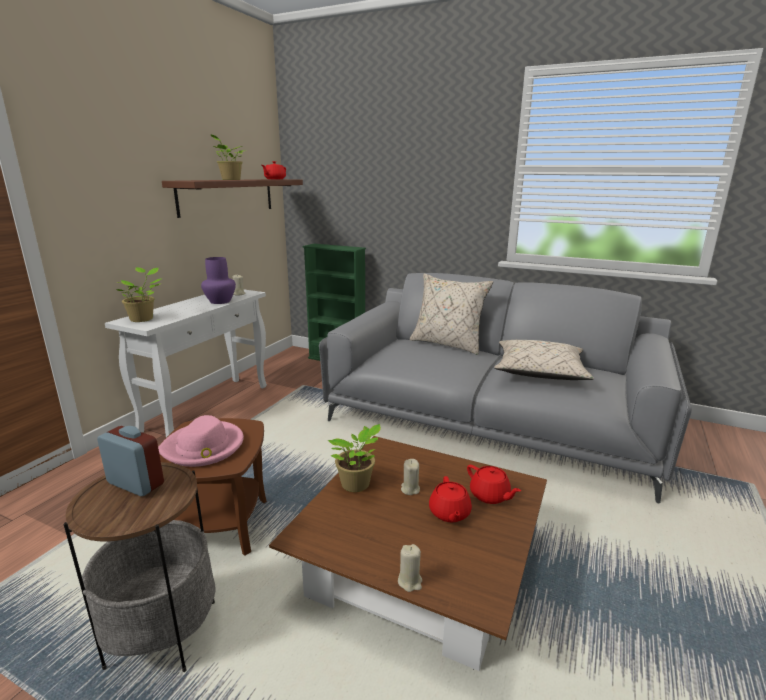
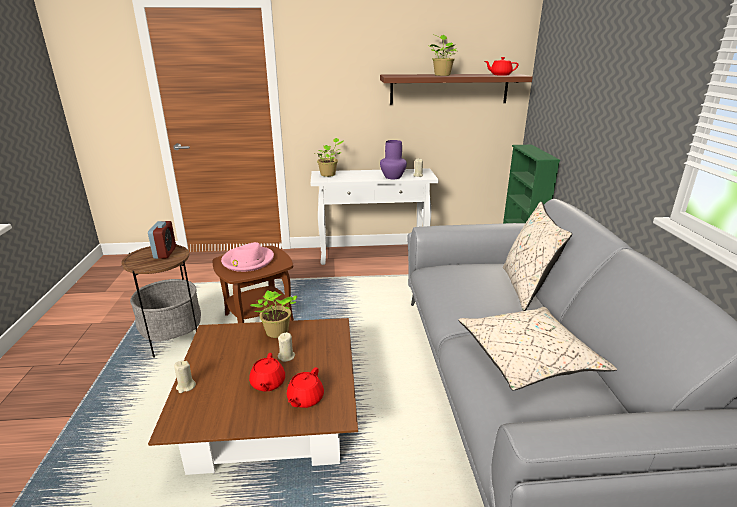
camera: 60 degrees right, 5 degrees up
(449, 513) = (267, 383): red teapot -> red teapot turned 60 degrees counterclockwise

